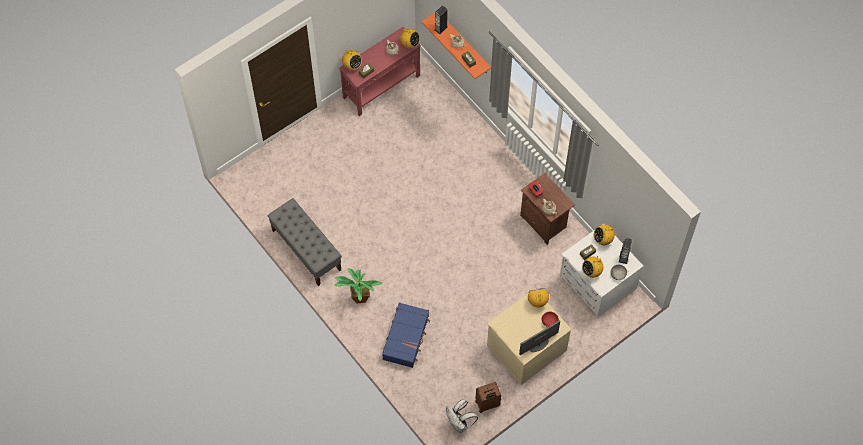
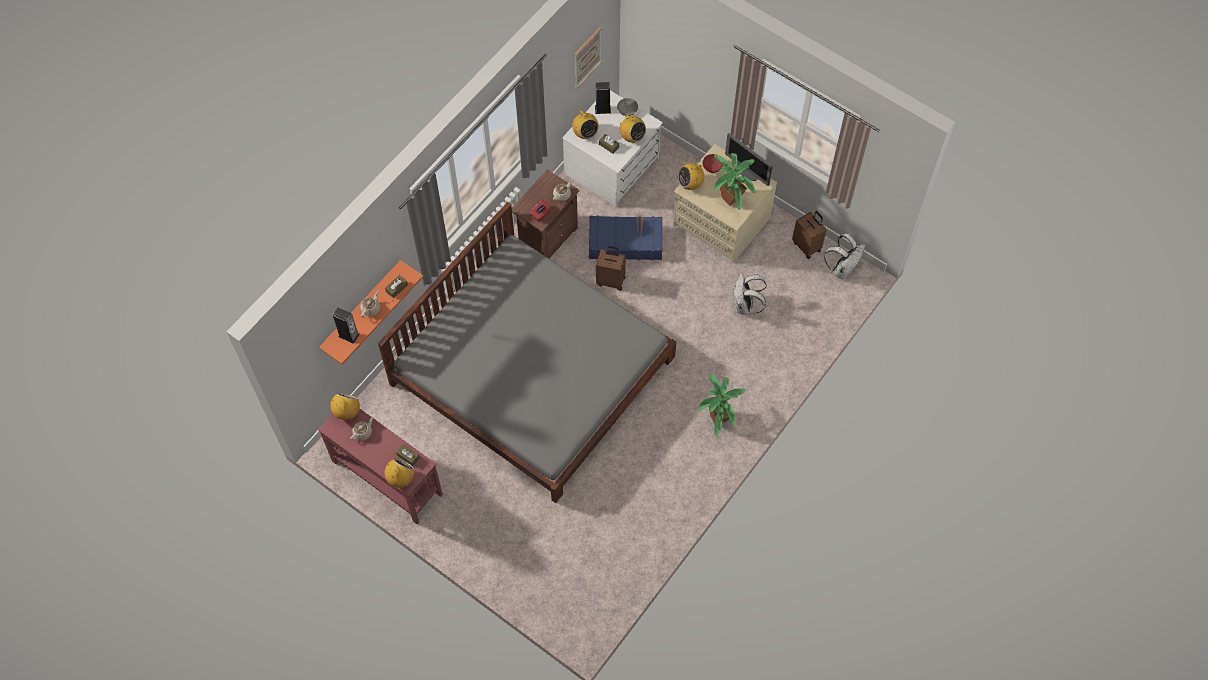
camera: 105 degrees left, 0 degrees up
(306, 250) = (669, 504): grey bench -> none
(406, 338) = (753, 352): blue suitcase -> blue suitcase (625, 242)
(435, 188) = (532, 370): none -> grey bed
(447, 343) = (745, 306): none -> white backpack
(495, 256) = (611, 280): none -> brown suitcase
(513, 326) = (731, 202): none -> potted plant
(637, 219) = (586, 57): none -> picture

